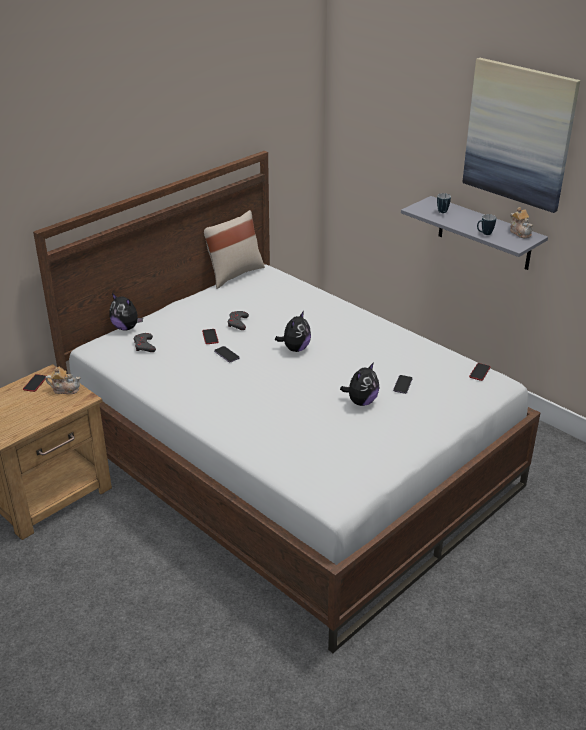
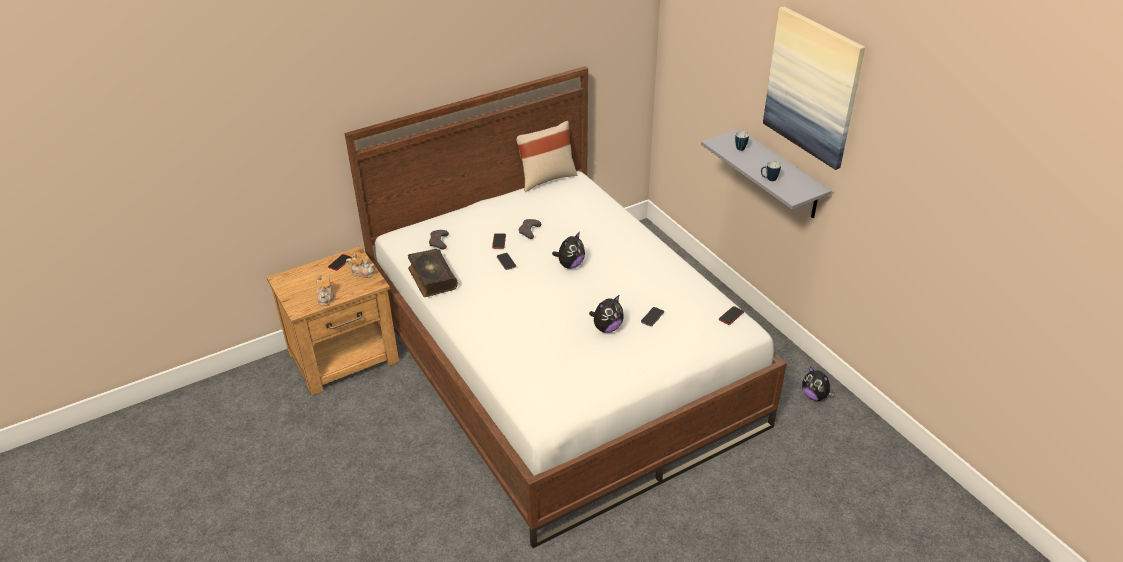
camera: 15 degrees right, 5 degrees up
(126, 328) = (430, 221): plush toy -> plush toy (814, 396)
(152, 382) = (431, 278): none -> book
(520, 232) = (805, 182): teapot -> teapot (326, 297)

